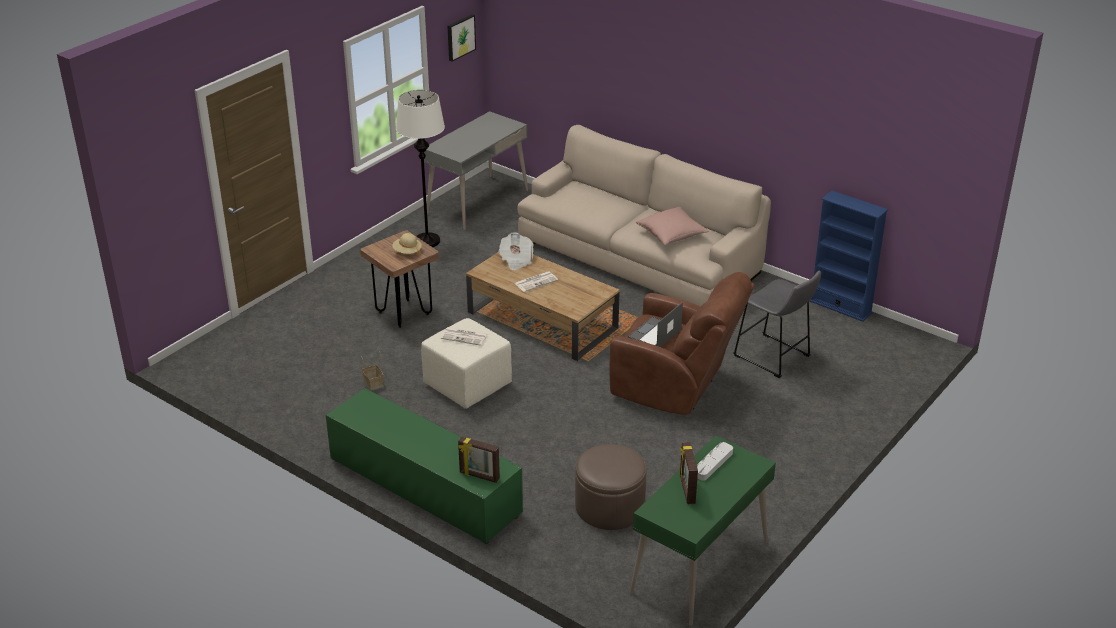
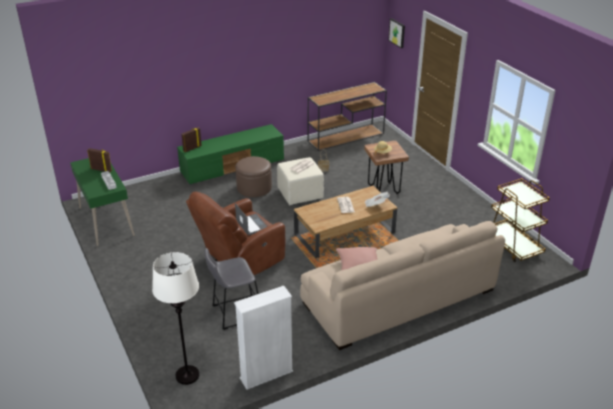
camera: 115 degrees right, 0 degrees up
(240, 388) = (346, 137): none -> brown console table
(427, 241) = (465, 214): white floor lamp -> white floor lamp (187, 375)
(460, 37) = (576, 143): picture -> picture (397, 33)
(477, 202) = (512, 246): grey desk -> brown cart
(609, 507) = (170, 209): brown ottoman -> brown ottoman (254, 188)
(840, 307) = (266, 375): blue bookcase -> white bookcase

